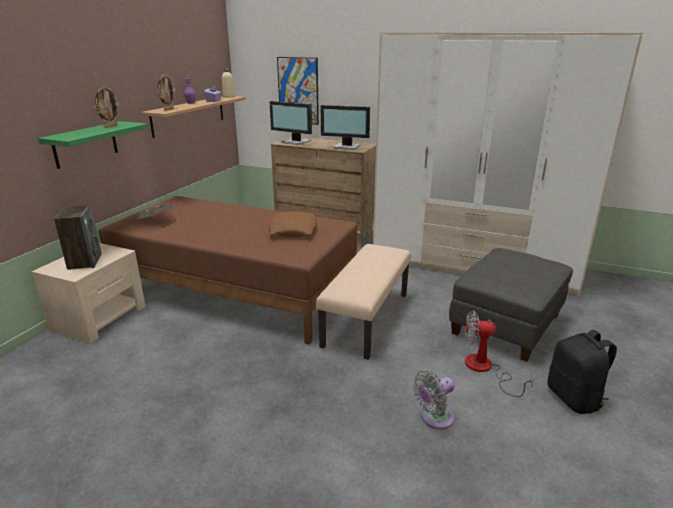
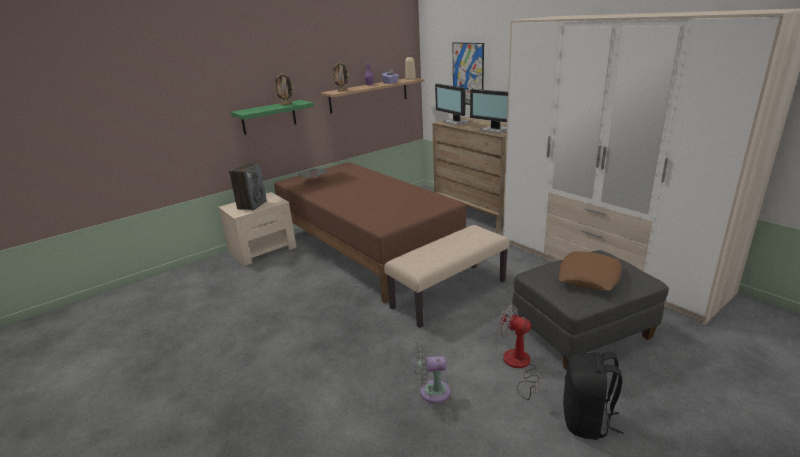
camera: 30 degrees right, 0 degrees up
(293, 230) = (404, 202): brown pillow -> brown pillow (588, 276)

